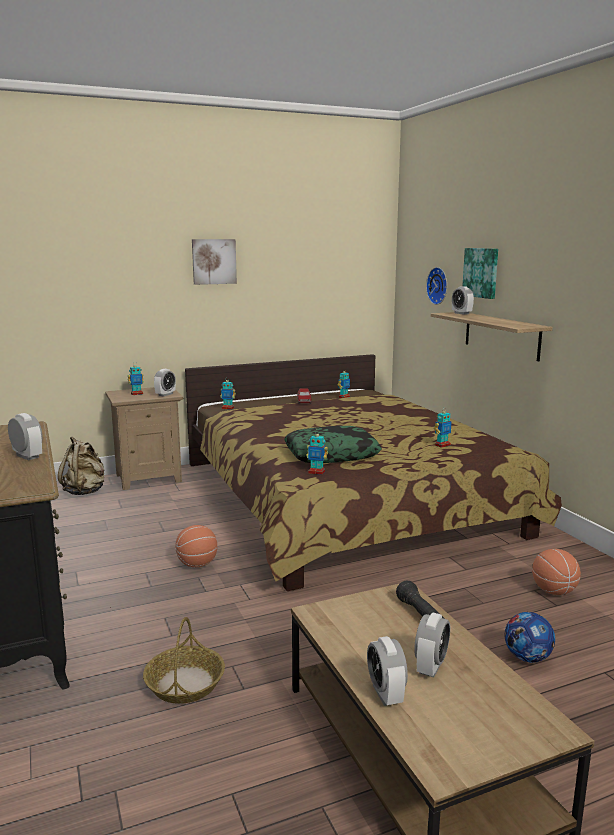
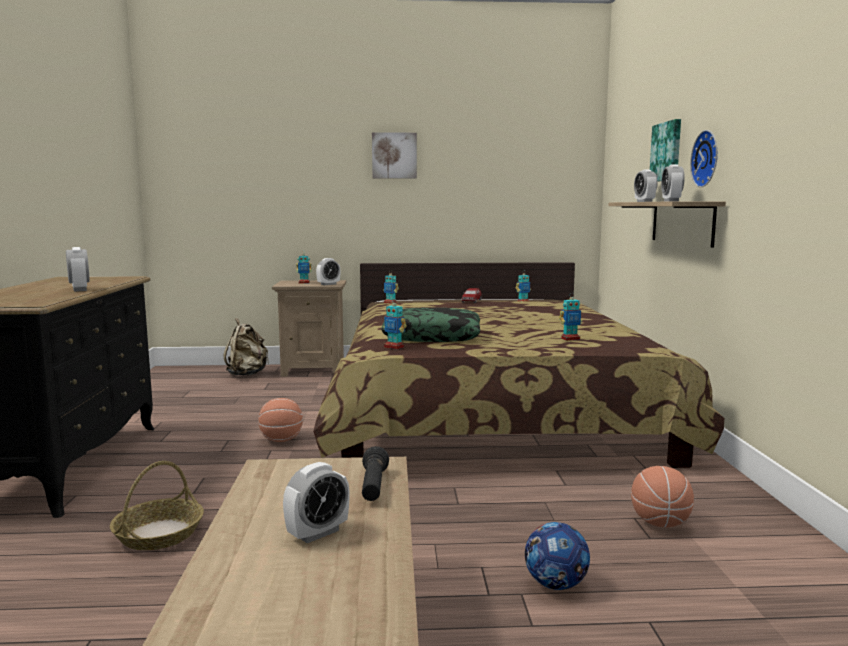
camera: 20 degrees right, 5 degrees down
(385, 694) = (232, 547): alarm clock -> alarm clock (671, 201)
(439, 285) = (634, 177): wall clock -> wall clock (708, 158)

